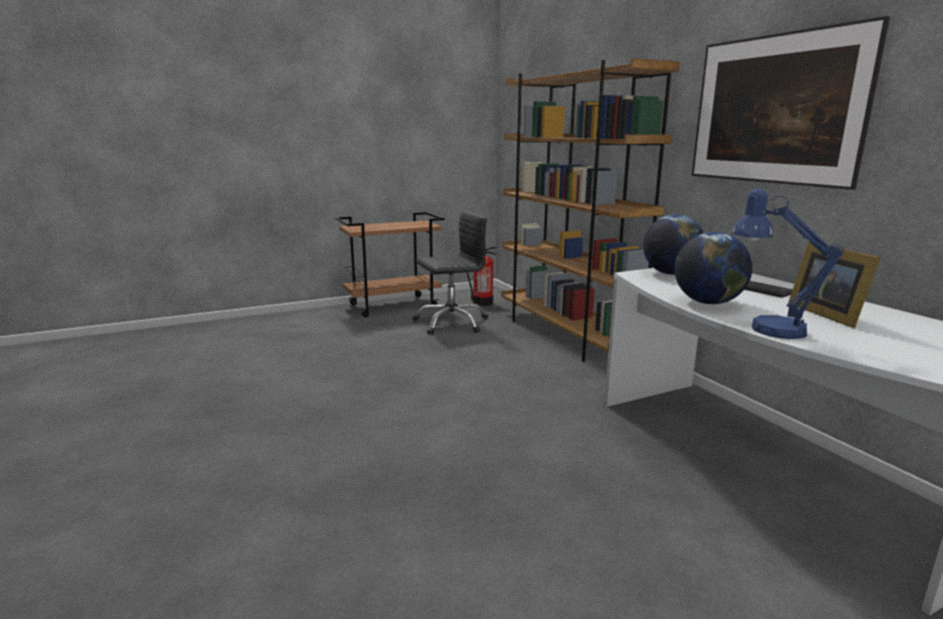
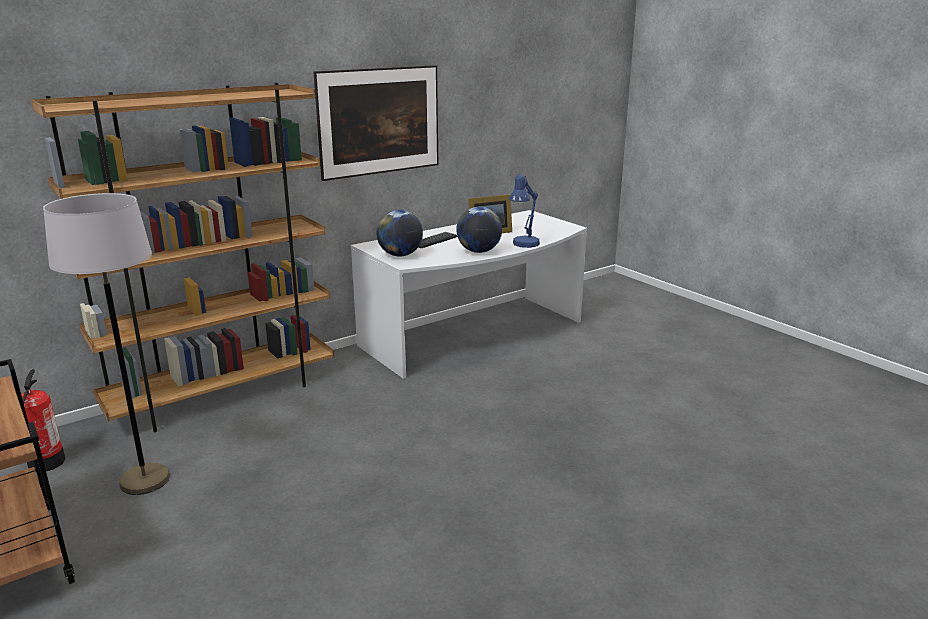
camera: 100 degrees left, 5 degrees up
(451, 323) = (145, 480): black office chair -> grey floor lamp

